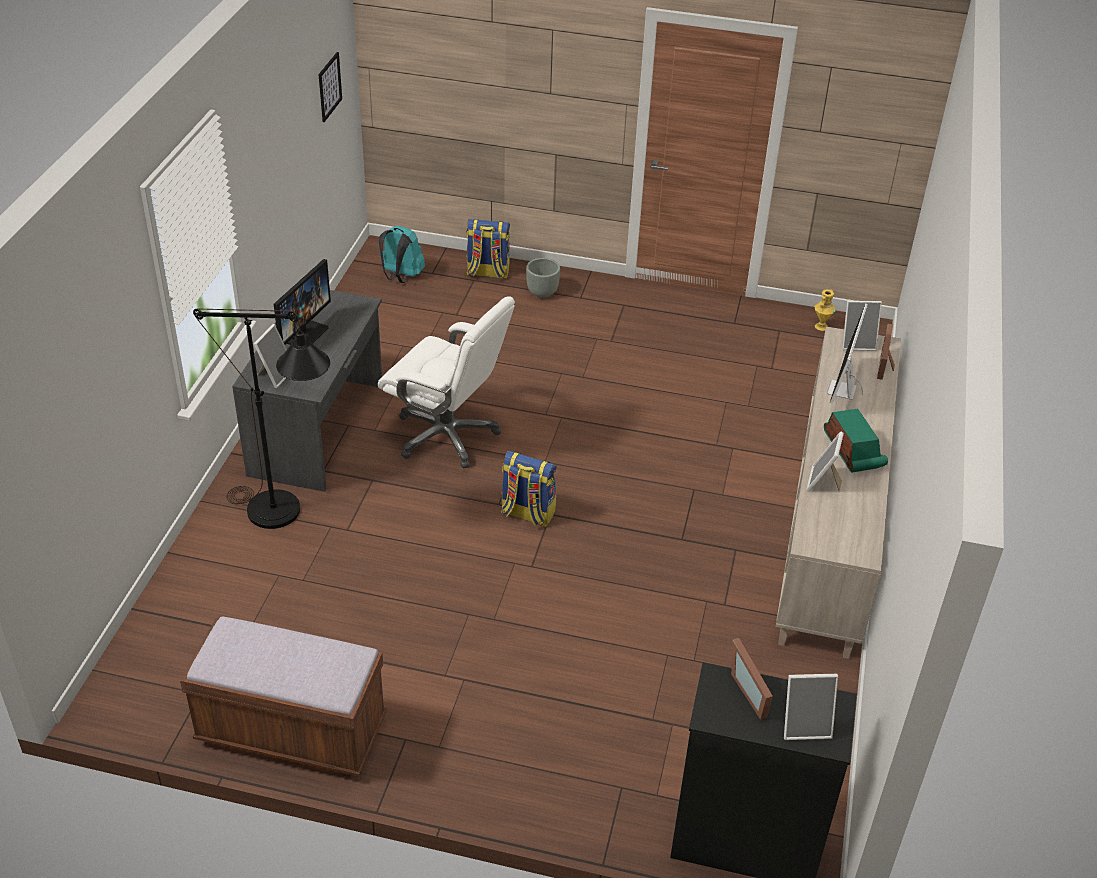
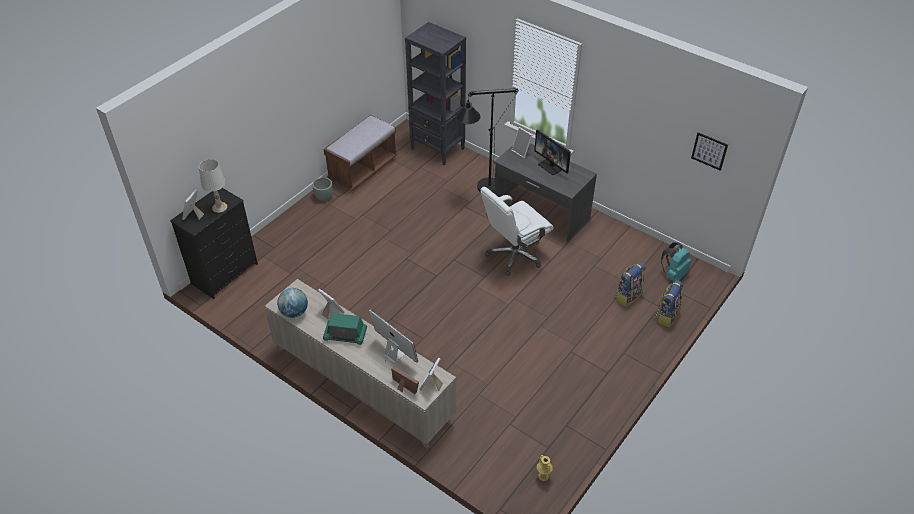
camera: 115 degrees right, 5 degrees up
(171, 623) = (438, 149): none -> black bookcase
(527, 513) = (441, 267): backpack -> backpack (627, 296)
(542, 292) = (635, 335): grey planter -> grey planter (324, 197)
(753, 691) = (219, 207): picture frame -> white table lamp
(861, 526) = (294, 312): none -> globe

